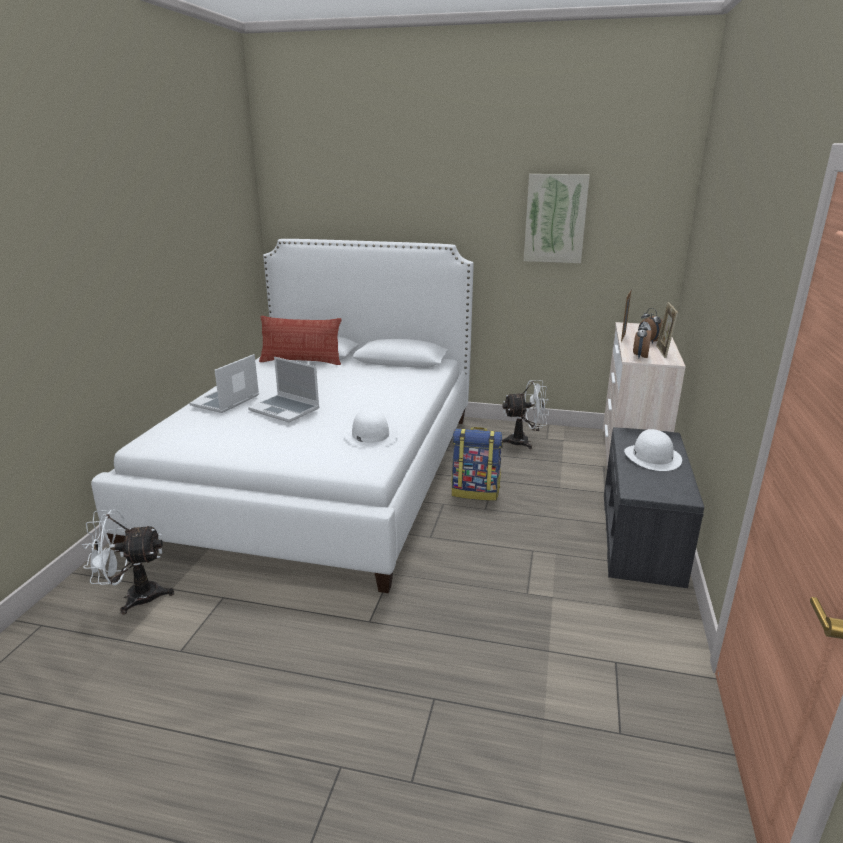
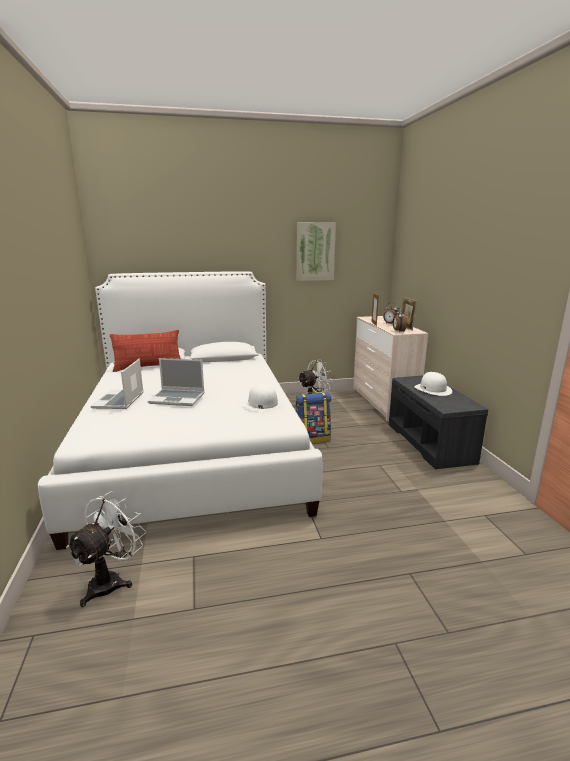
camera: 25 degrees left, 5 degrees down
(134, 597) = (111, 581): white fan -> white fan turned 150 degrees clockwise

